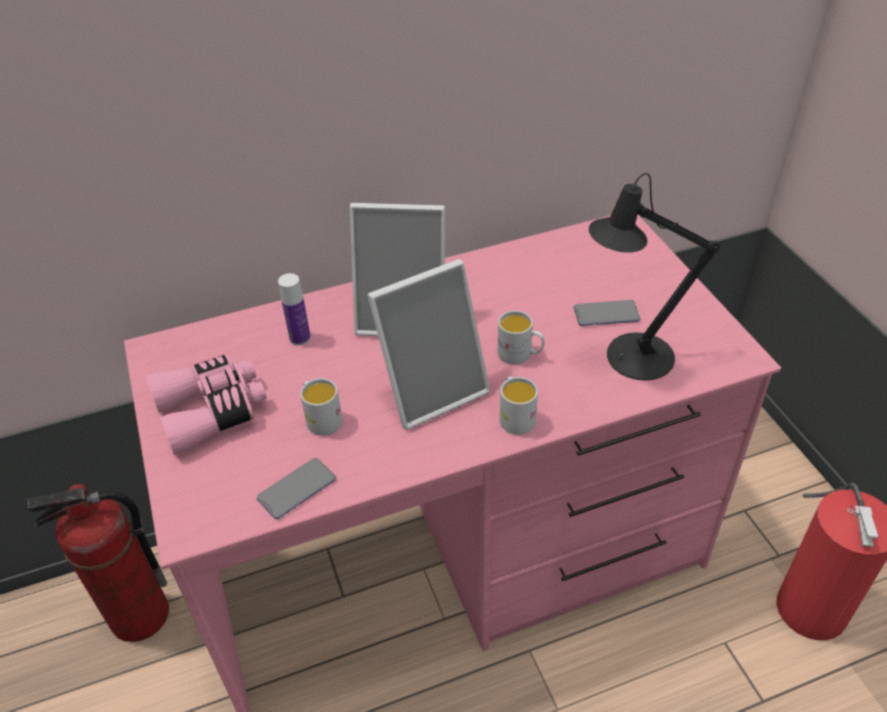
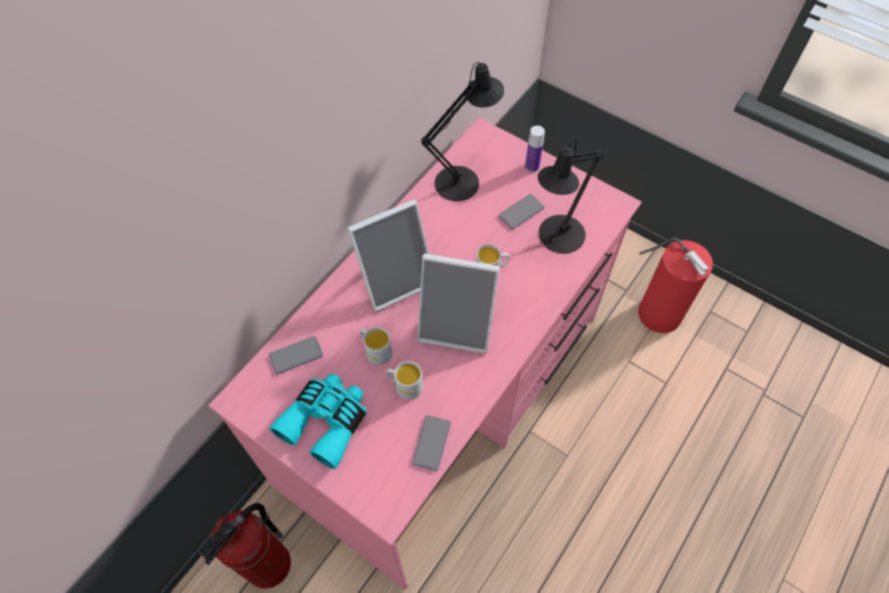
camera: 35 degrees left, 15 degrees up
(212, 410) = (326, 421): pink binoculars -> turquoise binoculars
(241, 337) = (296, 355): none -> phone
(300, 338) = (338, 334): bottle -> bottle (532, 167)
(432, 389) = (457, 325): picture frame -> picture frame turned 75 degrees clockwise
(515, 416) = (521, 317): white mug -> white mug (375, 350)
(561, 258) = (462, 180): none -> black table lamp

